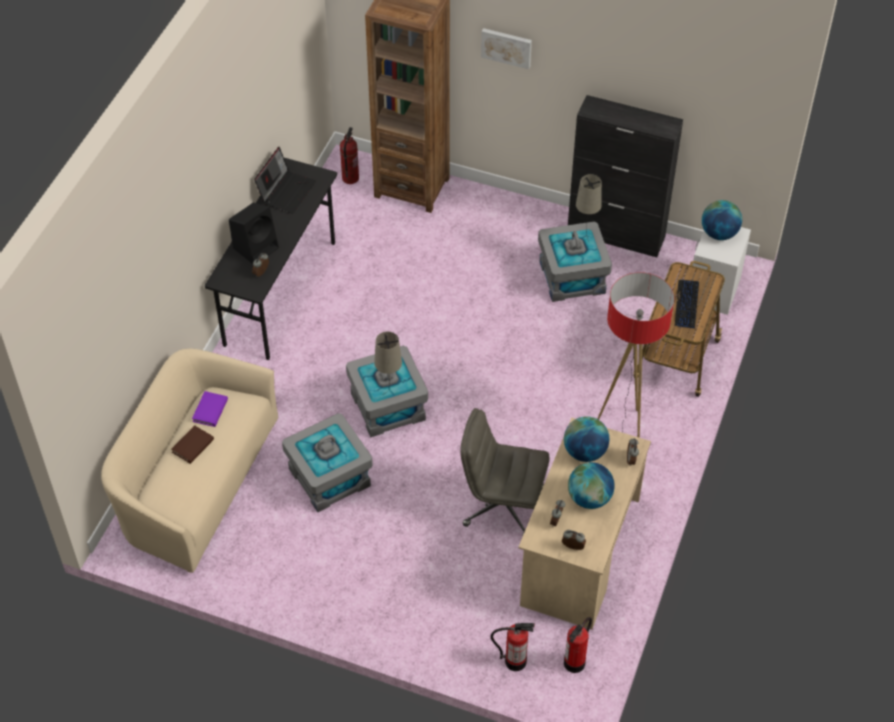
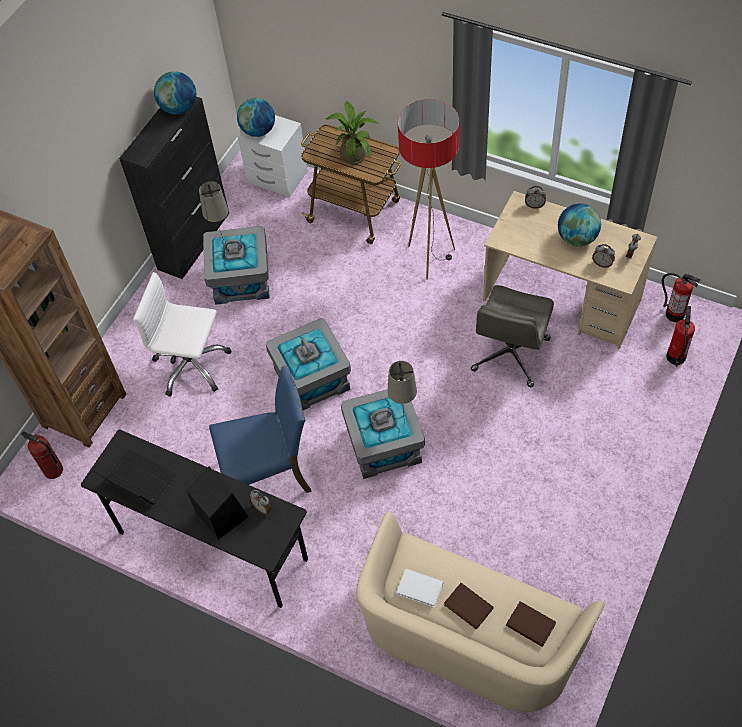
camera: 80 degrees left, 5 degrees up
(174, 492) = (530, 625): none -> brown book
(210, 410) = (420, 589): purple book -> white book
(329, 478) = (470, 501): grey storage box -> grey storage box (312, 379)
(350, 324) = (269, 476): none -> blue chair
(465, 253) = (191, 366): none -> white office chair
(506, 47) = (52, 198): picture -> none
(584, 452) = (525, 237): globe -> globe (179, 108)
(687, 304) = (354, 153): keyboard -> potted plant

